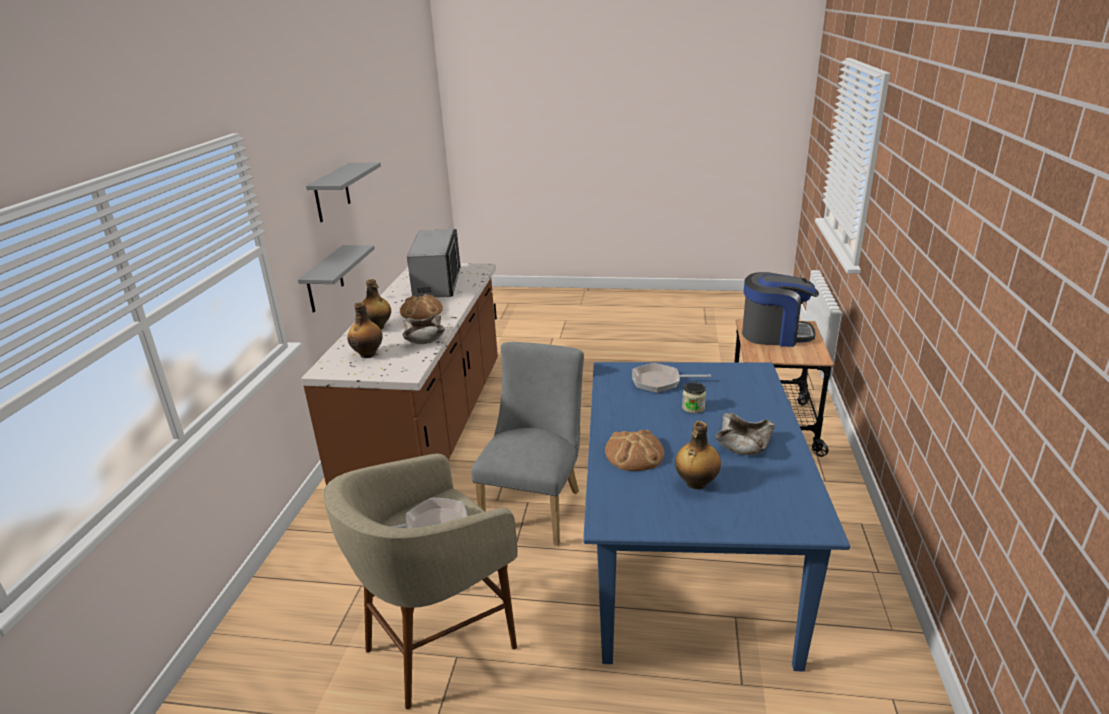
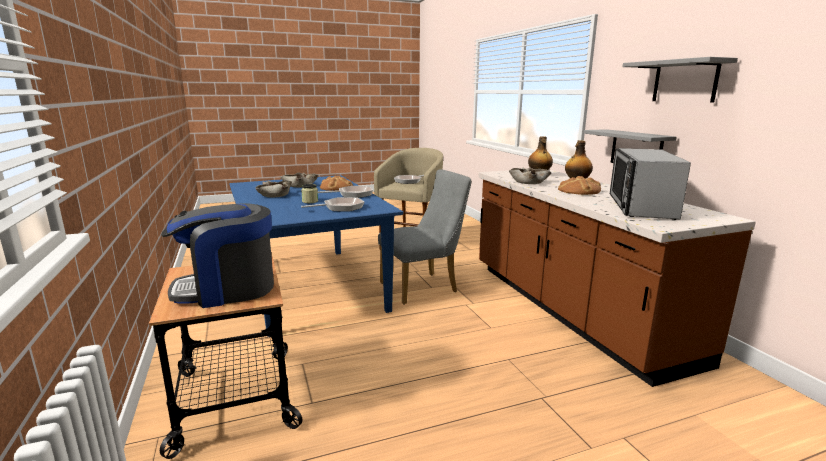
camera: 150 degrees right, 10 degrees down
(438, 283) = (640, 207): microwave -> microwave turned 45 degrees clockwise
(536, 506) = (424, 287): grey chair -> grey chair turned 105 degrees counterclockwise
(624, 417) = (352, 194): none -> frying pan
(695, 483) = (300, 185): bottle -> beige bowl

